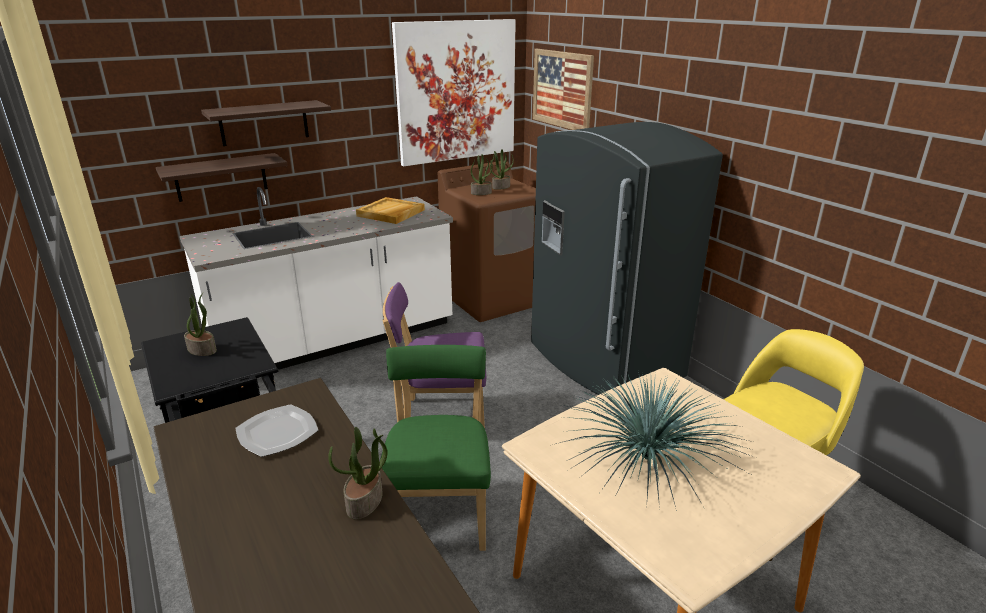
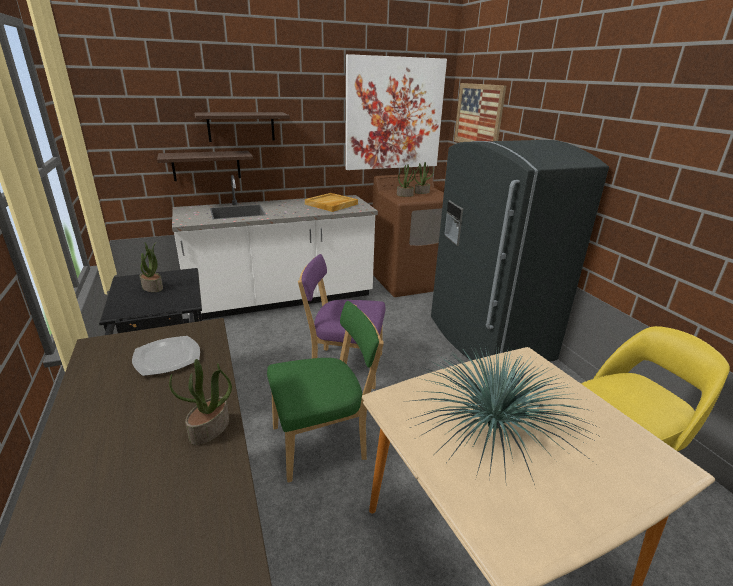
camera: 10 degrees right, 0 degrees up
(440, 510) = (323, 442): green chair -> green chair turned 60 degrees clockwise

